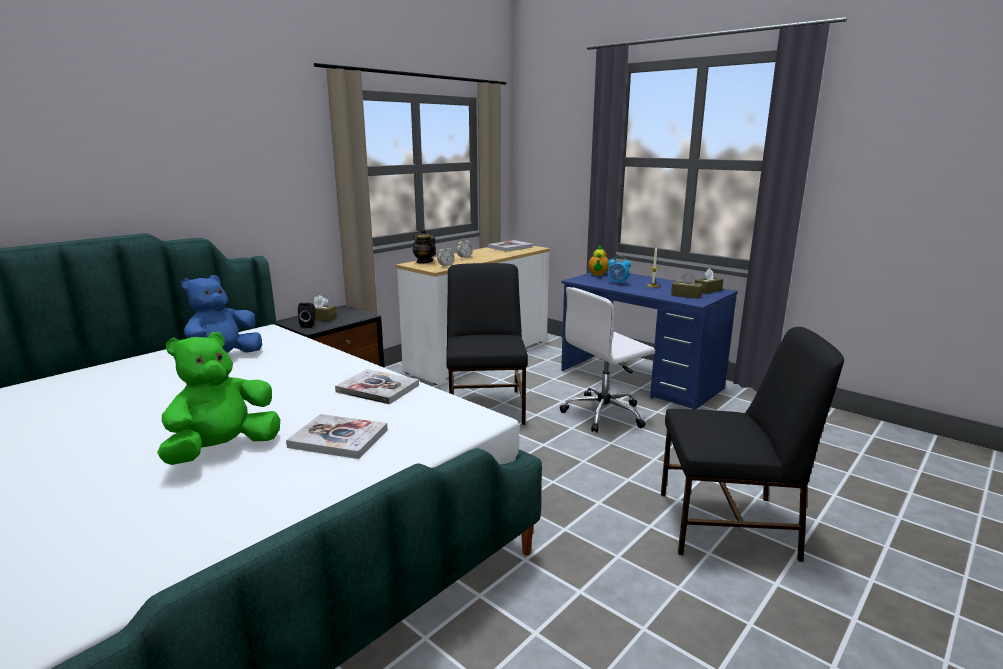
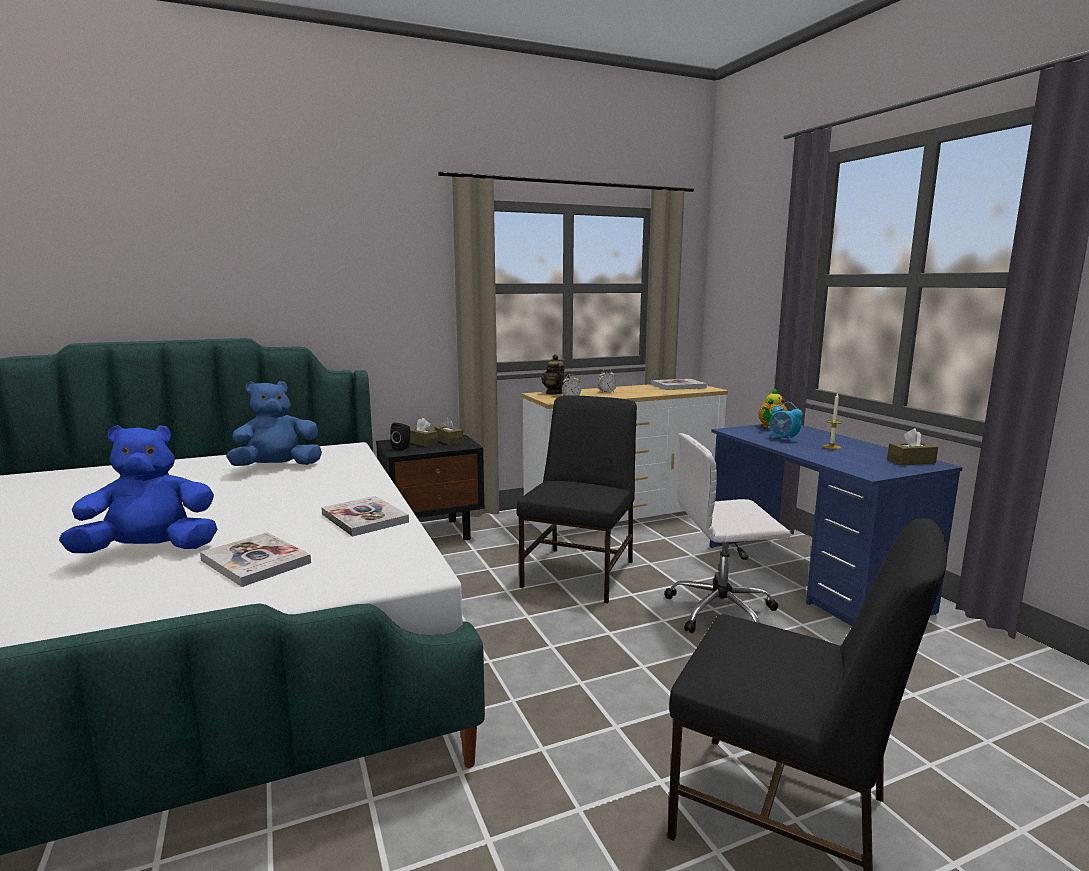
camera: 25 degrees right, 5 degrees down
(223, 450) = (151, 551): green plush toy -> blue plush toy
(686, 295) = (866, 463): brown tissue box -> brown tissue box (449, 441)

